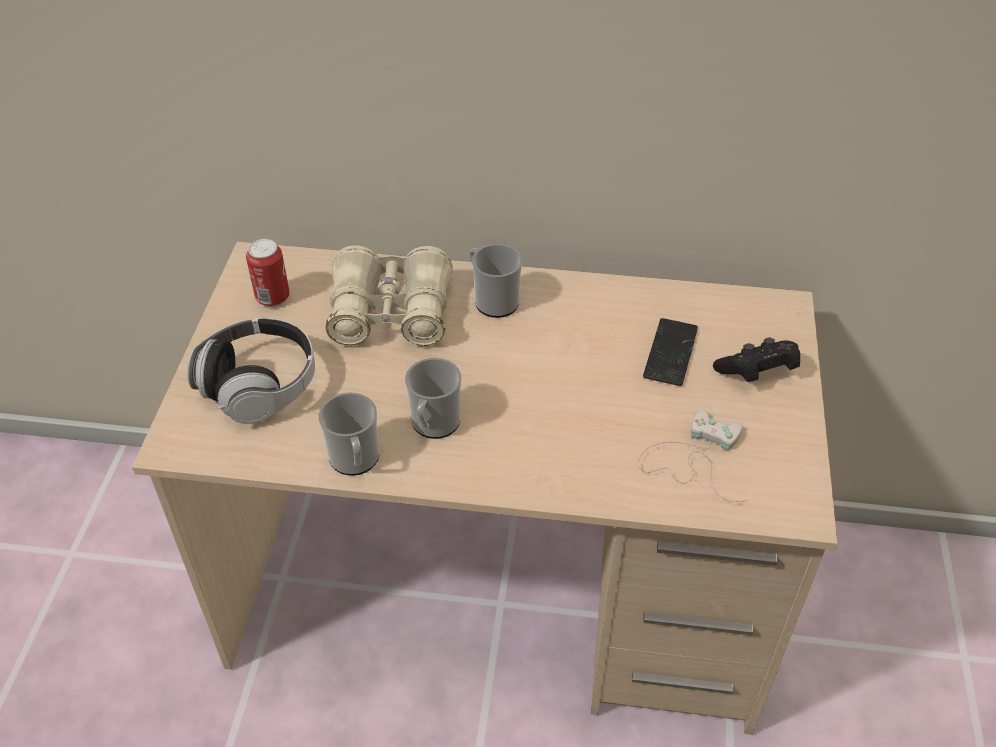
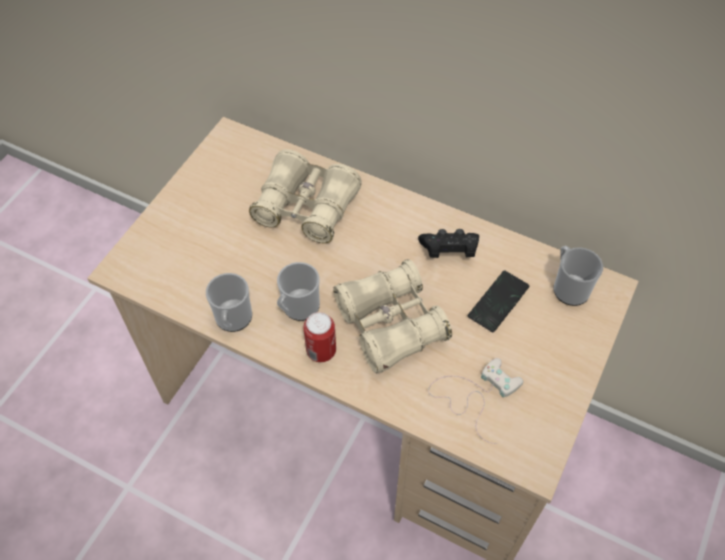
camera: 20 degrees right, 10 degrees up
(259, 386) = (192, 240): headphones -> none
(273, 298) = (229, 171): can -> can (321, 351)
(493, 300) = (384, 217): mug -> mug (568, 287)
(556, 411) = (390, 324): none -> beige binoculars
(756, 372) = (558, 338): black game controller -> black game controller (449, 251)

